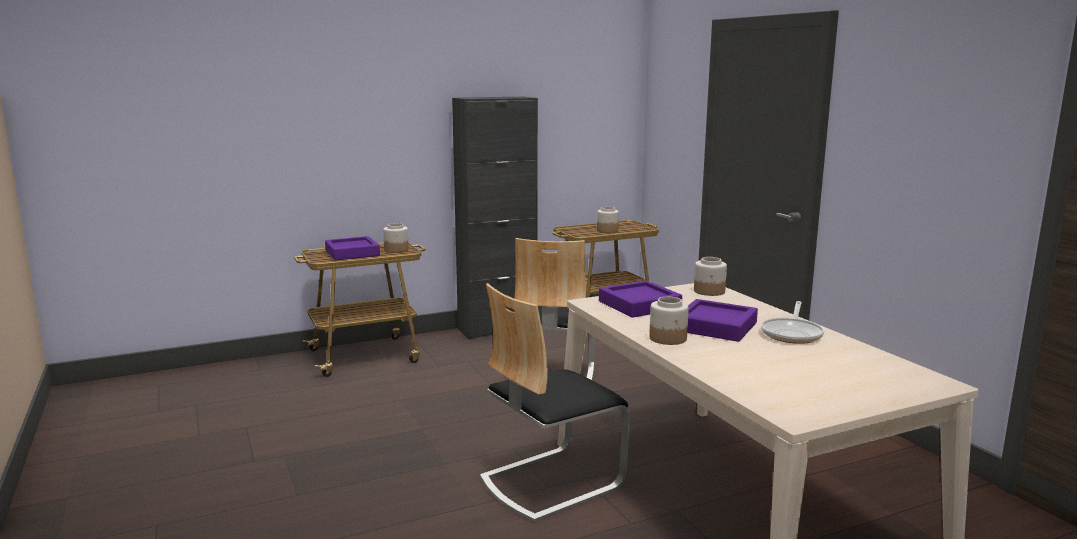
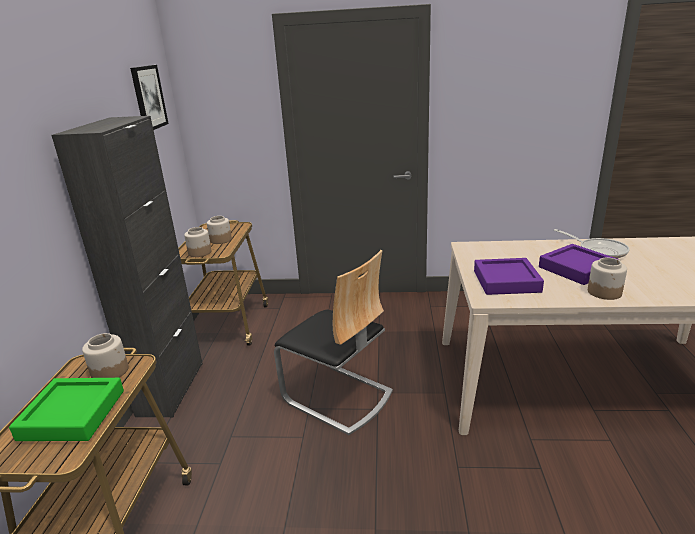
camera: 60 degrees left, 10 degrees up
(352, 253) = (72, 414): purple tray -> green tray
(550, 481) = (530, 463): chair -> none
(595, 89) = (148, 97): none -> picture
(709, 291) = (481, 249): jar -> jar (200, 252)

